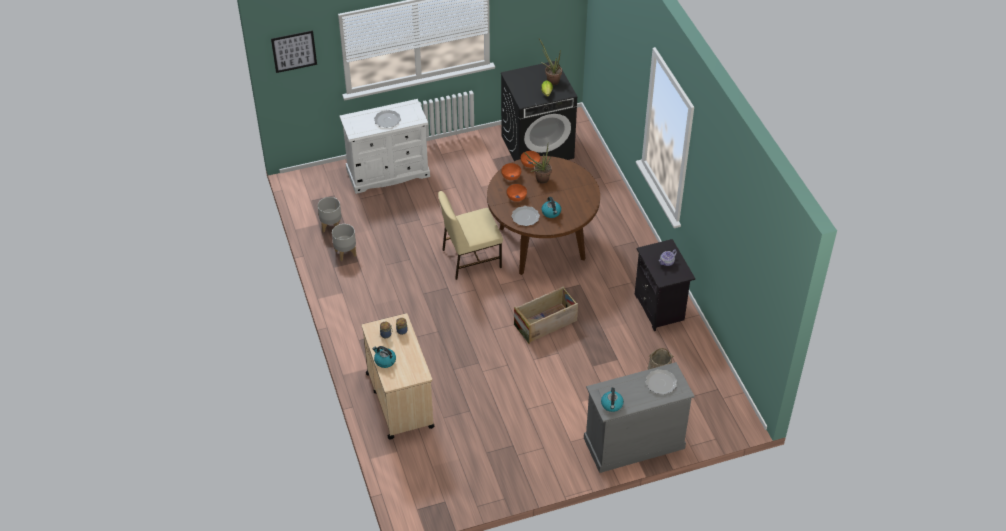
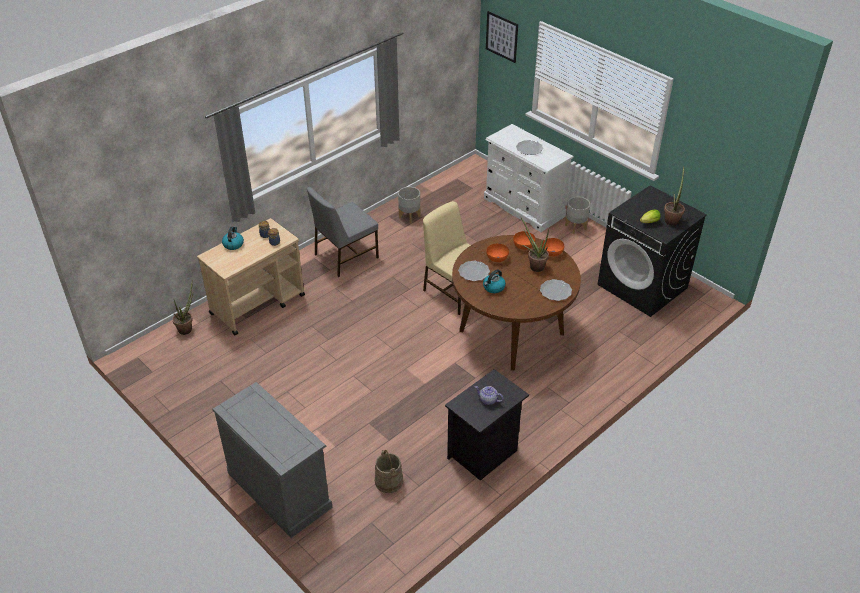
camera: 65 degrees right, 5 degrees down
(331, 226) = (435, 199): grey planter -> grey planter (575, 227)
(372, 317) = (345, 256): none -> grey chair
(399, 461) = (187, 328): none -> potted plant
(546, 322) = (406, 369): crate -> none
(612, 405) = (237, 409): kettle -> none
(661, 383) = (287, 440): plate -> plate (555, 291)

